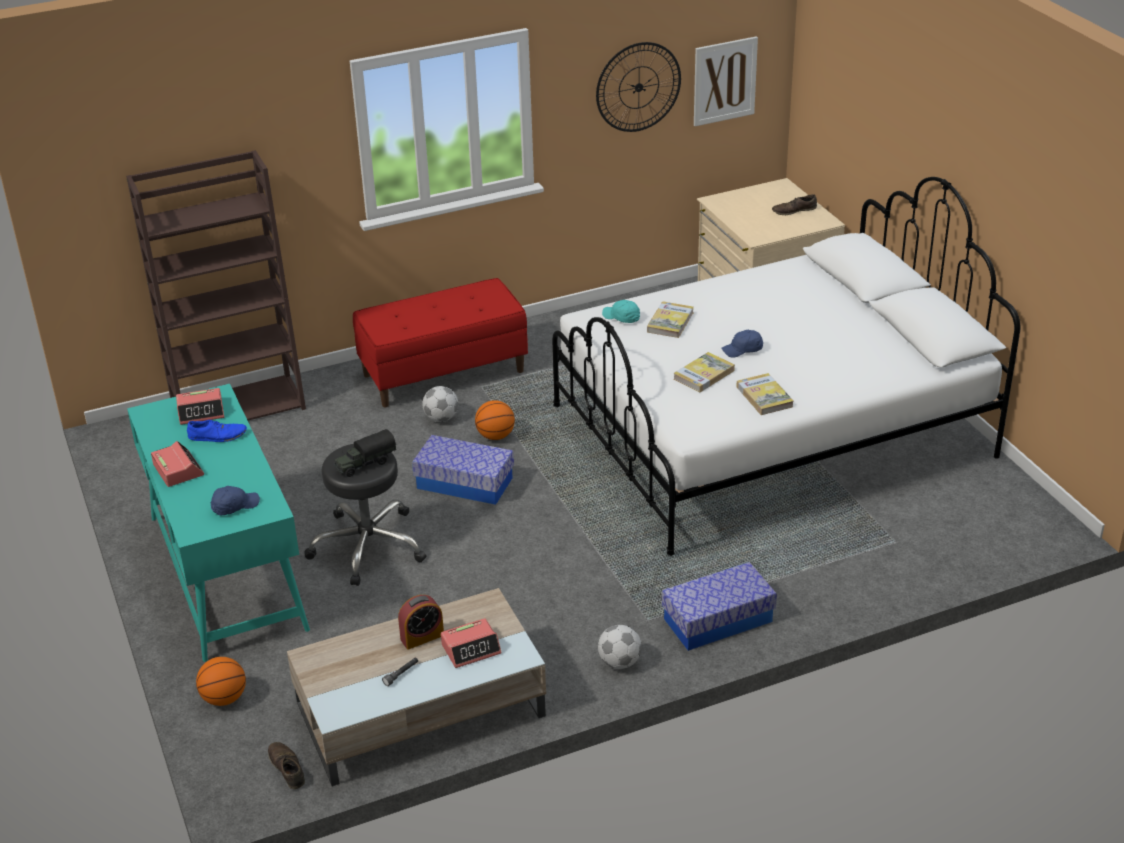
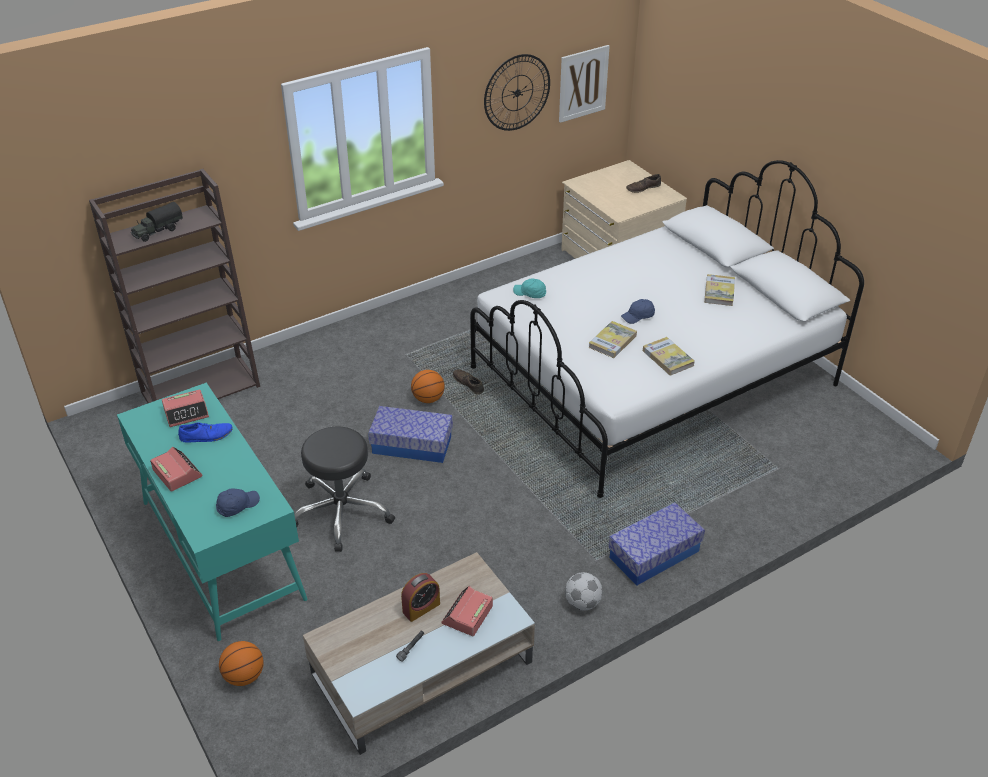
camera: 10 degrees left, 5 degrees up
(287, 768) = (316, 741): brown shoe -> brown shoe (468, 384)
(365, 464) = (340, 447): toy truck -> toy truck (157, 231)
(441, 418) = (379, 386): football -> none
(443, 373) = (371, 344): red bench -> none
(471, 649) = (467, 615): alarm clock -> alarm clock turned 150 degrees clockwise
(670, 322) = (571, 295): book -> book (719, 292)

